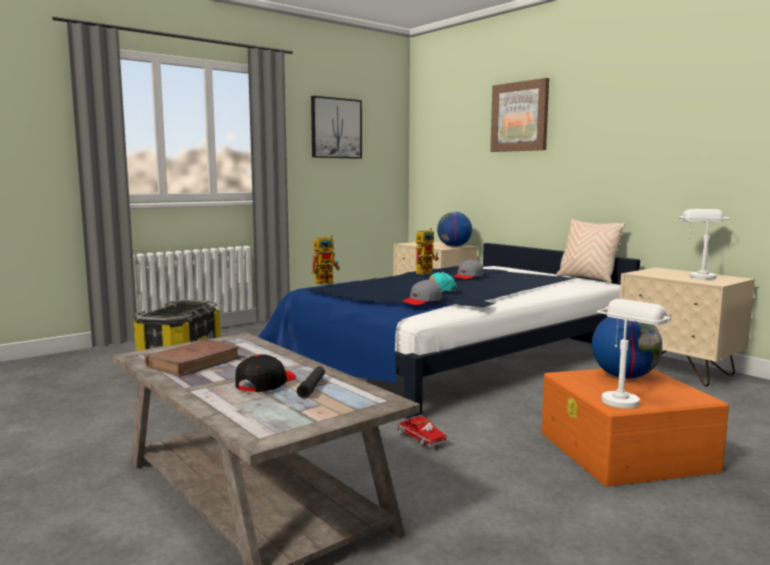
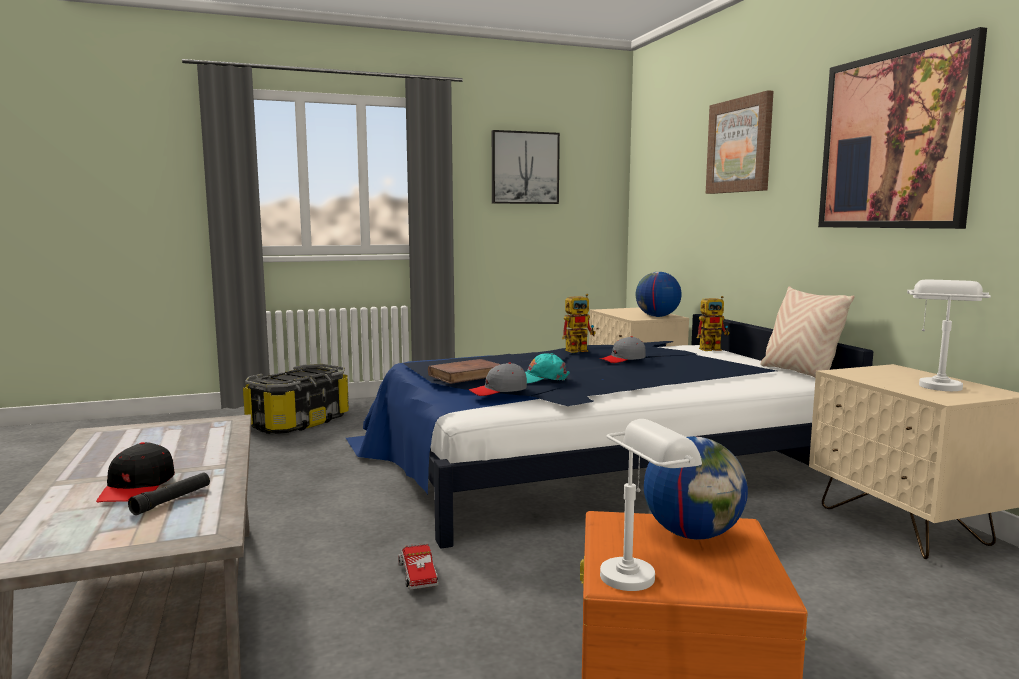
camera: 20 degrees right, 0 degrees up
(194, 362) = (126, 448): brown book -> brown book (466, 375)
(265, 384) = (137, 487): black cap -> black cap turned 135 degrees clockwise
(327, 282) = (443, 356): toy robot -> toy robot (713, 349)
(649, 118) = (894, 140): none -> picture

